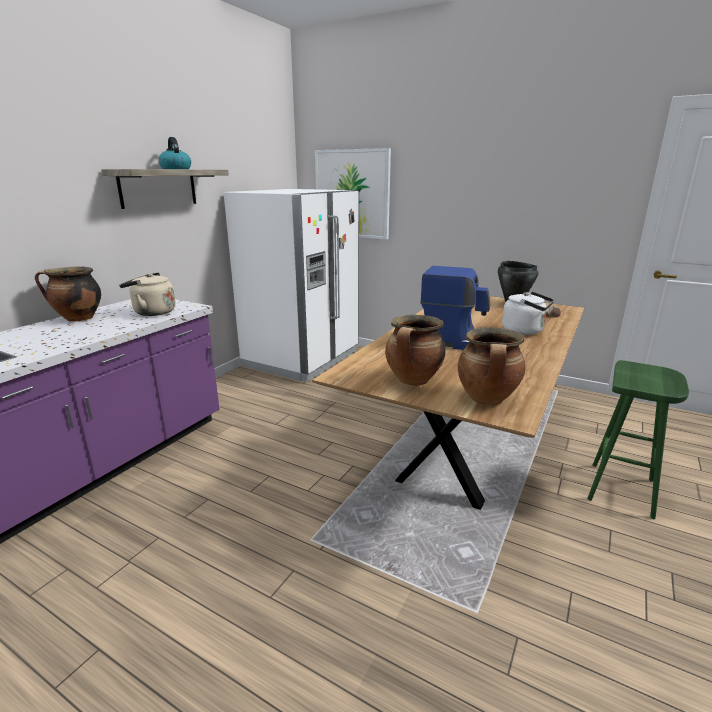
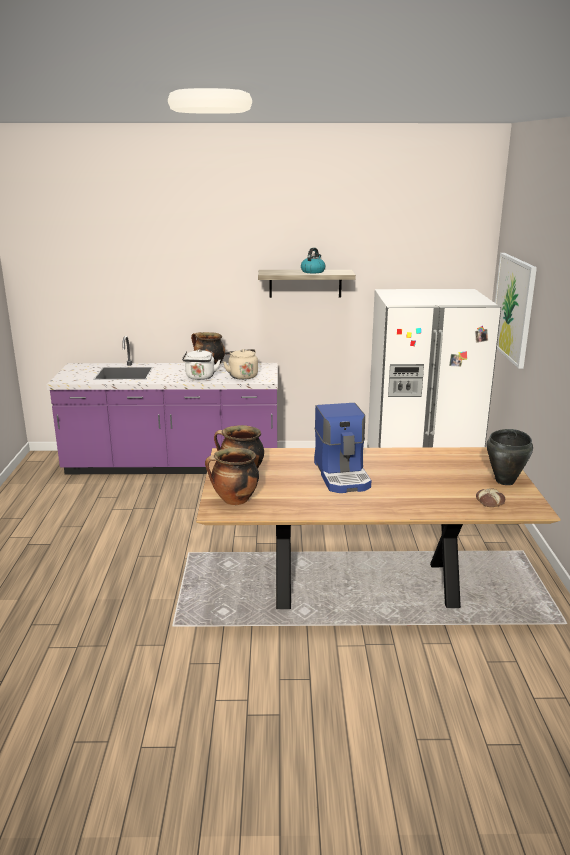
camera: 60 degrees right, 0 degrees up
(525, 331) = (411, 497): white kettle -> white kettle (200, 377)
(622, 490) = (381, 684): green stool -> none

